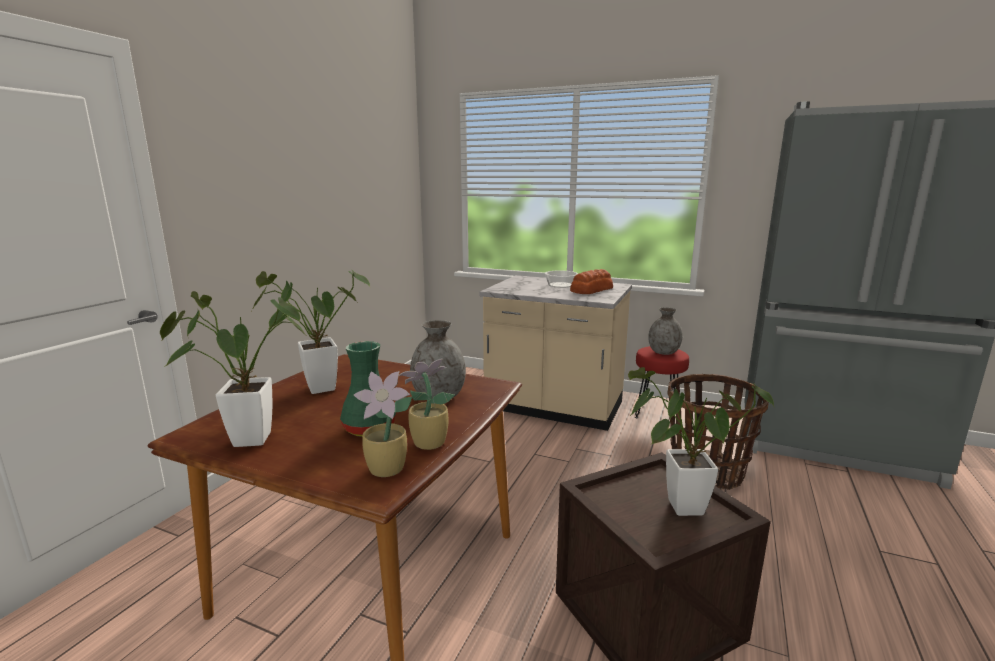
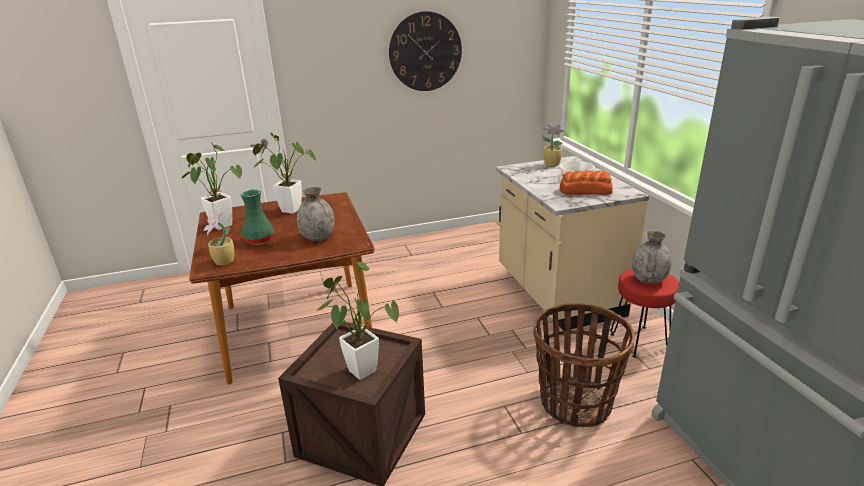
camera: 50 degrees right, 10 degrees up
(334, 180) = (425, 52): none -> wall clock
(427, 443) = (259, 258): potted plant -> potted plant (551, 164)

